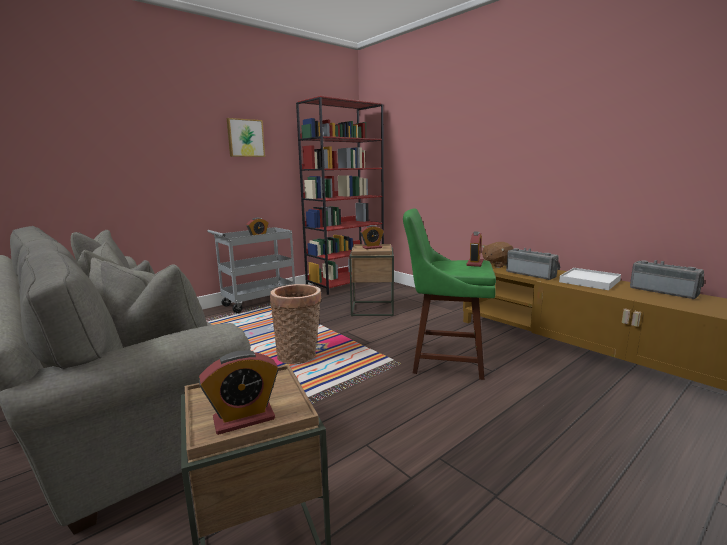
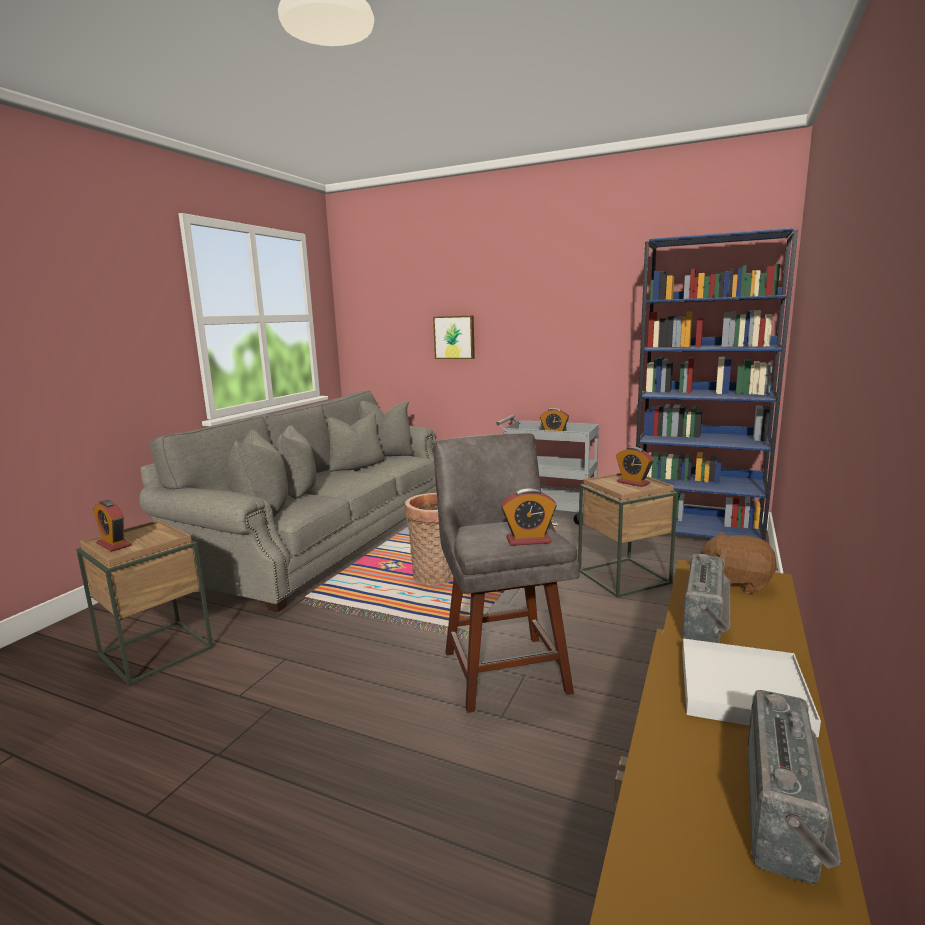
camera: 65 degrees right, 0 degrees up
(245, 138) = (571, 305): picture -> picture (454, 337)
(346, 283) = (697, 534): red bookcase -> blue bookcase
(444, 360) = (504, 668): green stool -> grey stool

